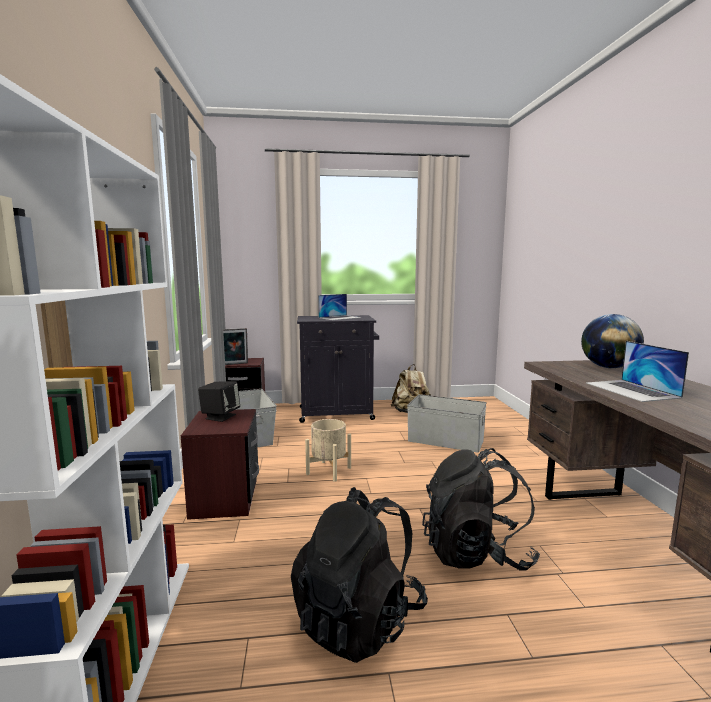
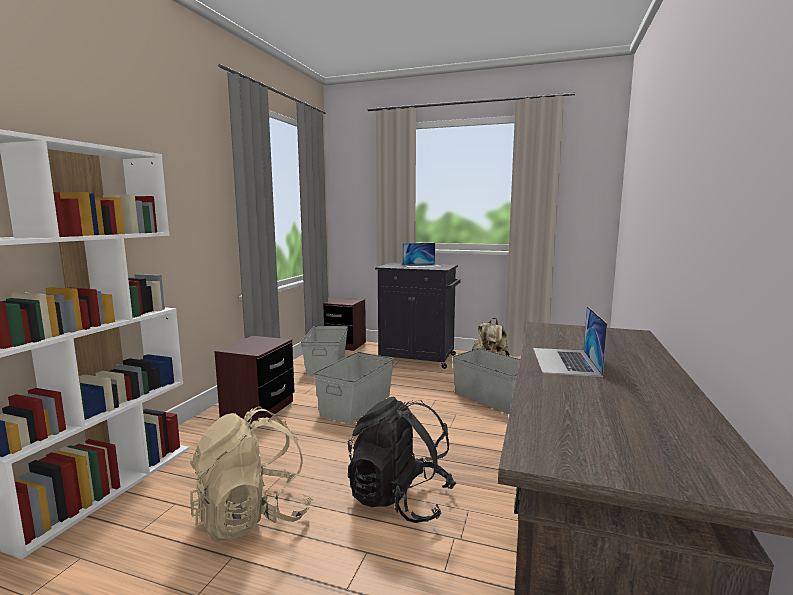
camera: 25 degrees right, 0 degrees up
(220, 416) = (258, 341): black speaker -> none
(234, 364) = (332, 302): picture frame -> none
(329, 471) = (355, 405): beige planter -> grey storage box
(359, 620) = (253, 517): black backpack -> beige backpack
(608, 367) = (609, 337): globe -> none

